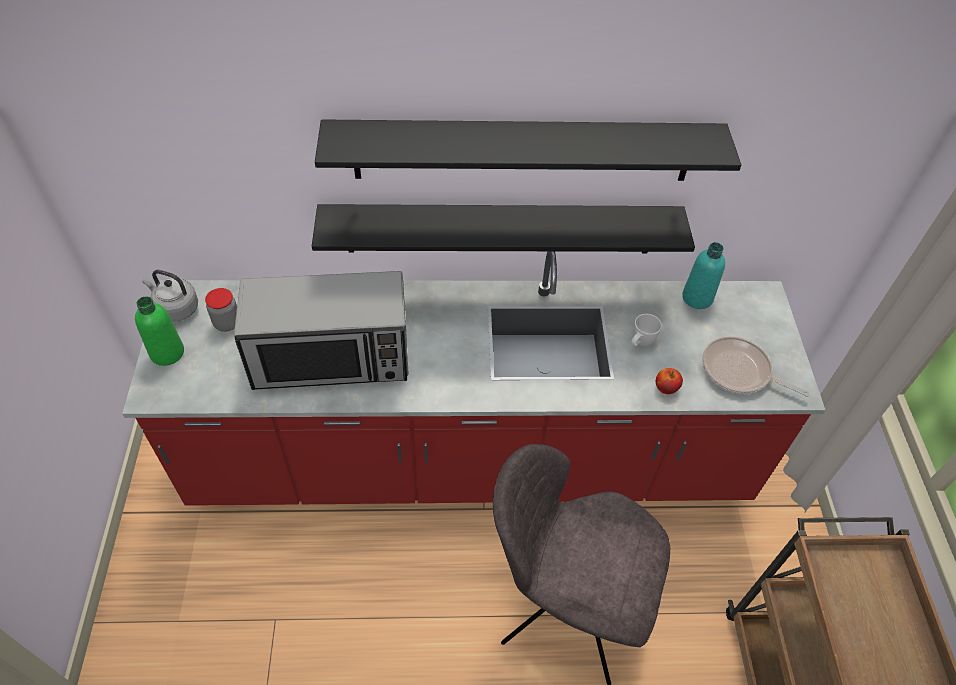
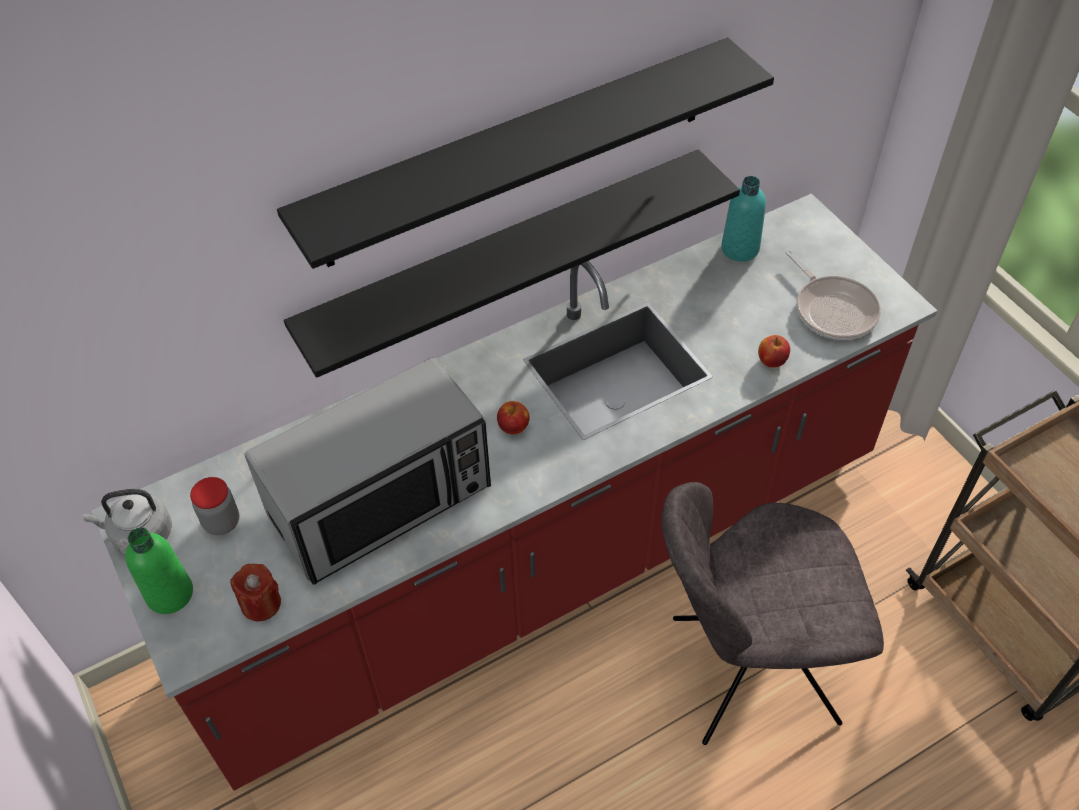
camera: 25 degrees left, 0 degrees up
(214, 386) = (261, 604): none -> red candle
(449, 349) = (513, 427): none -> apple
(640, 343) = (714, 325): white mug -> none
(739, 372) = (832, 309): frying pan -> frying pan turned 120 degrees counterclockwise

